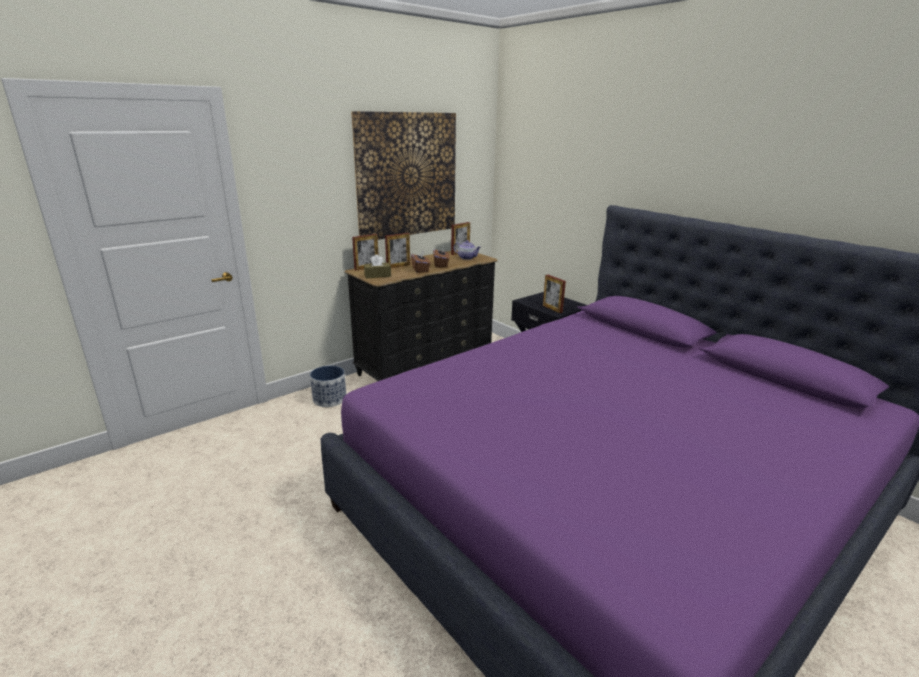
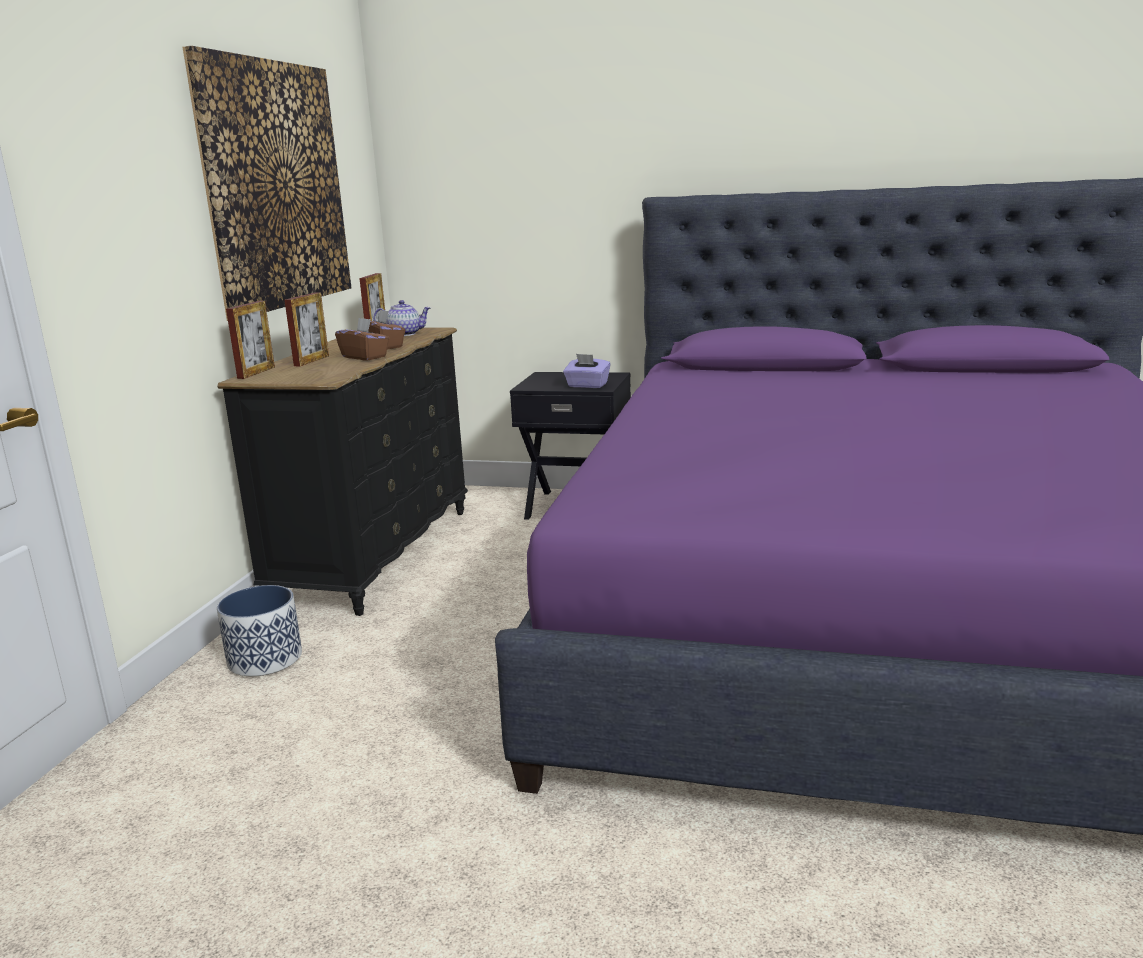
camera: 35 degrees left, 5 degrees down
(377, 275) = (305, 376): brown tissue box -> none
(552, 309) = (587, 385): picture frame -> purple tissue box

